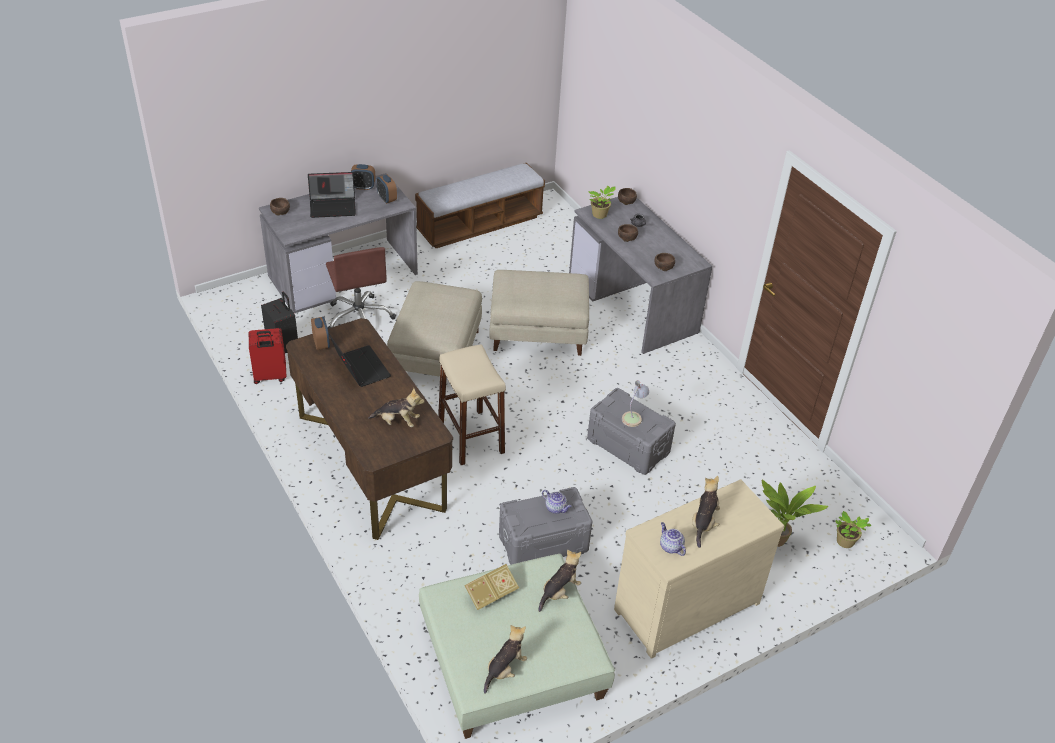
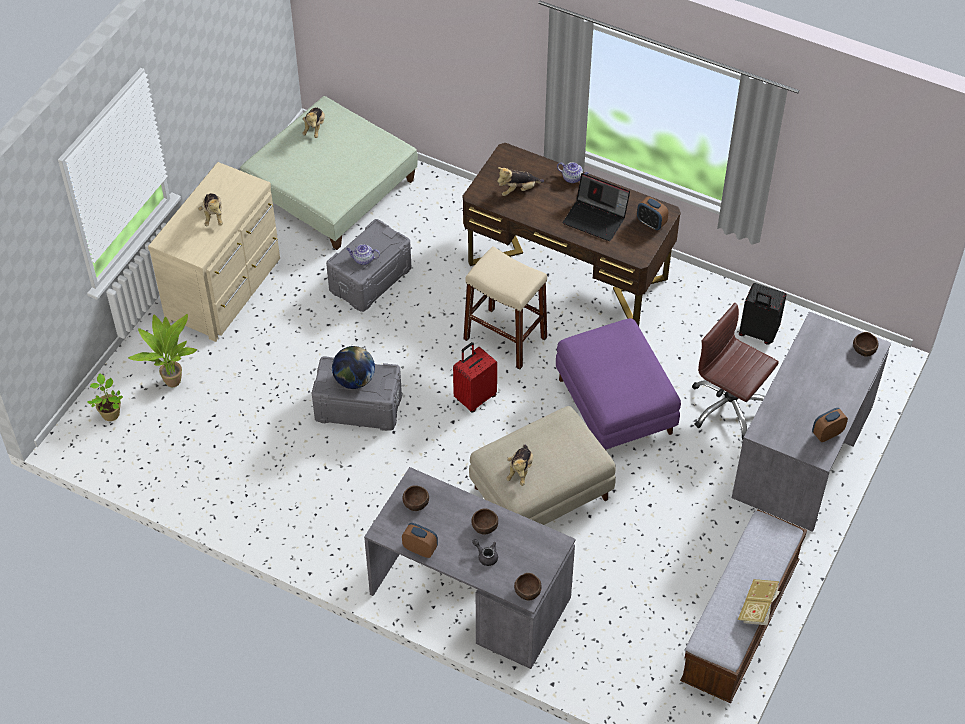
camera: 150 degrees right, 10 degrees up
(270, 376) = (735, 299): red suitcase -> red suitcase (475, 397)
(333, 206) = (823, 387): laptop -> none
(387, 199) = (784, 431): alarm clock -> alarm clock (420, 549)
(436, 355) = (614, 406): beige ottoman -> purple ottoman
(490, 594) = (362, 167): book -> book (758, 609)
(559, 592) = (312, 193): plush toy -> plush toy (520, 470)
(600, 215) = (539, 546): potted plant -> none
(634, 417) = (354, 380): table lamp -> globe
(670, 547) = (229, 185): teapot -> teapot (572, 178)

